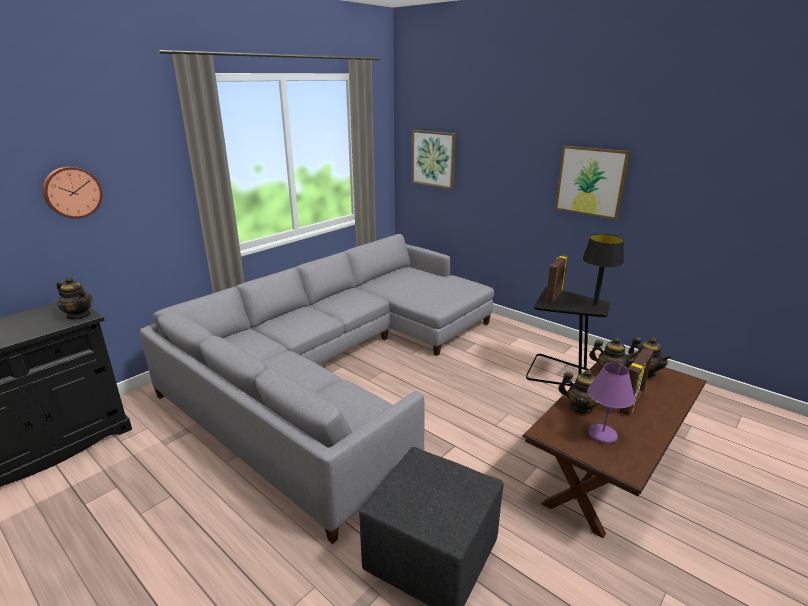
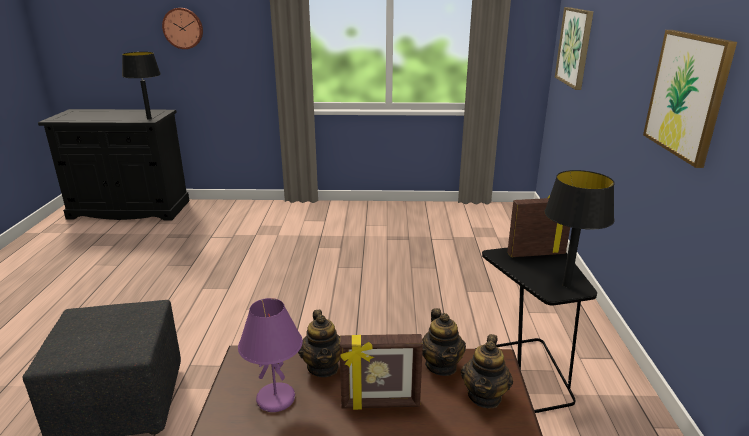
camera: 50 degrees right, 0 degrees up
(79, 315) = (149, 118): teapot -> black table lamp
(340, 366) = (339, 247): grey sofa -> none

